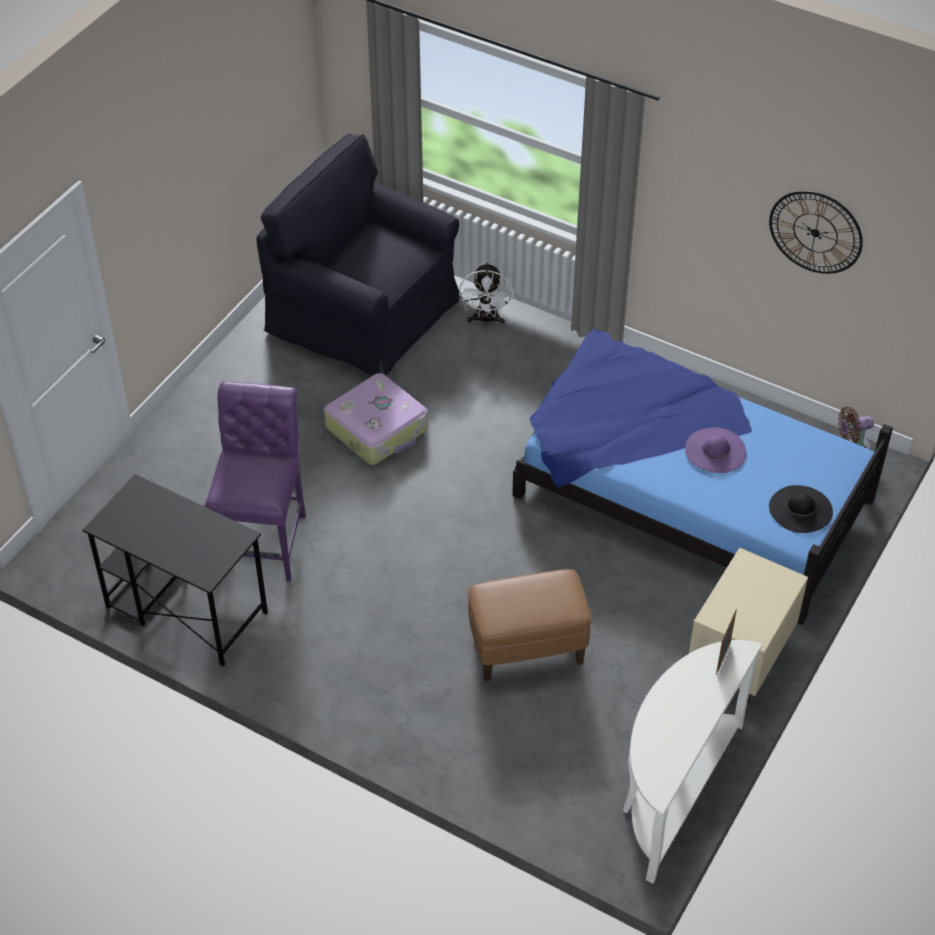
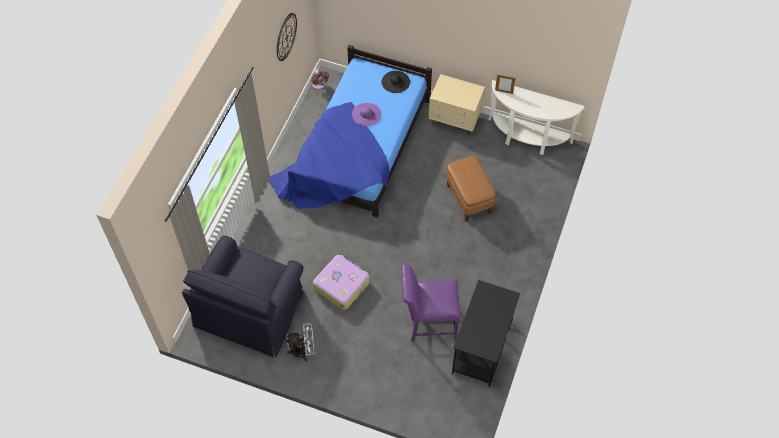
camera: 100 degrees left, 10 degrees up
(486, 320) = (250, 247): white fan -> white fan (303, 351)

